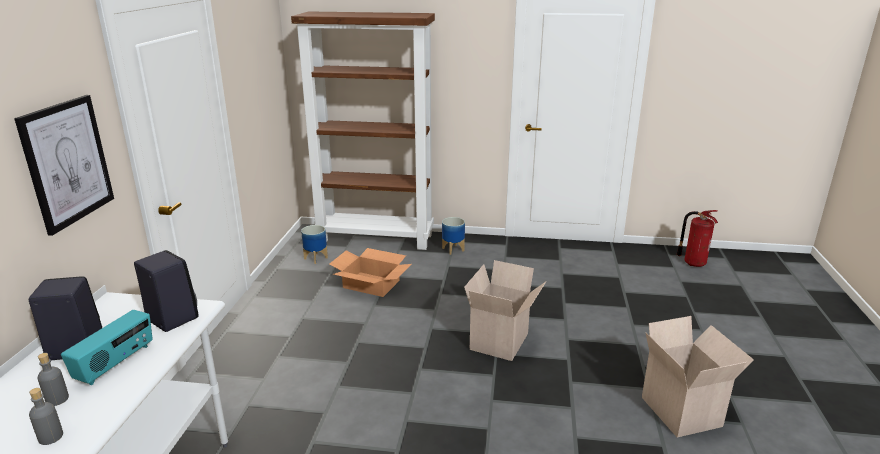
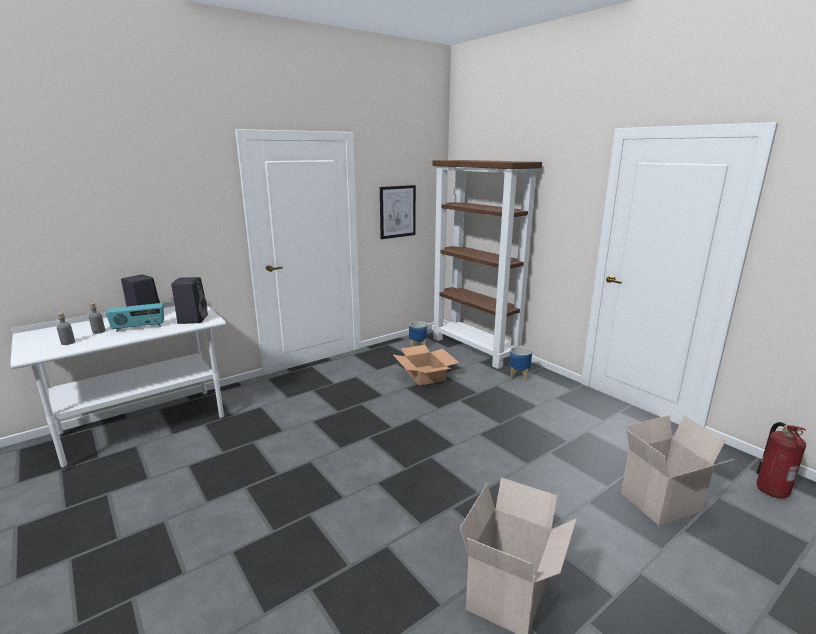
camera: 45 degrees right, 5 degrees down
(67, 162) = (187, 218): picture -> picture (397, 211)
(501, 342) = (446, 451): cardboard box -> cardboard box (661, 503)

